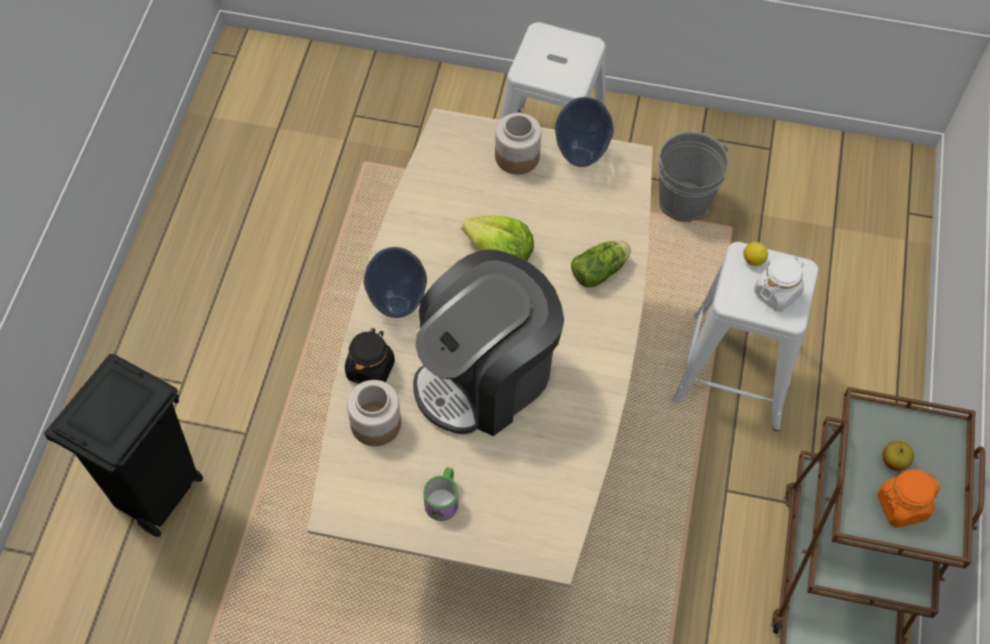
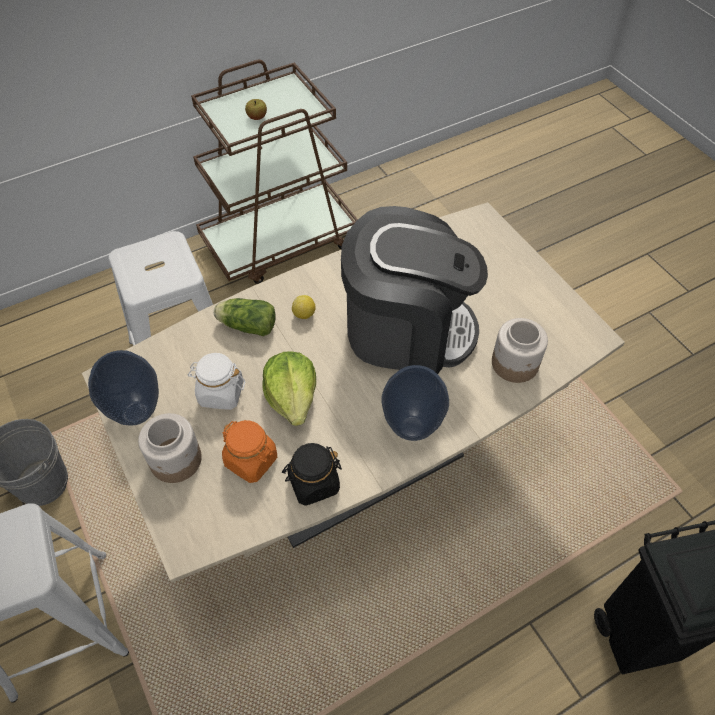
camera: 130 degrees left, 5 degrees down
(370, 369) = (481, 400): black jar -> black jar (313, 483)
(443, 498) = (515, 289): mug -> none
(753, 260) = (137, 283): lemon -> lemon (304, 314)
(777, 293) = (157, 257): white jar -> white jar (220, 393)
(901, 506) = (284, 103): orange jar -> orange jar (251, 461)

